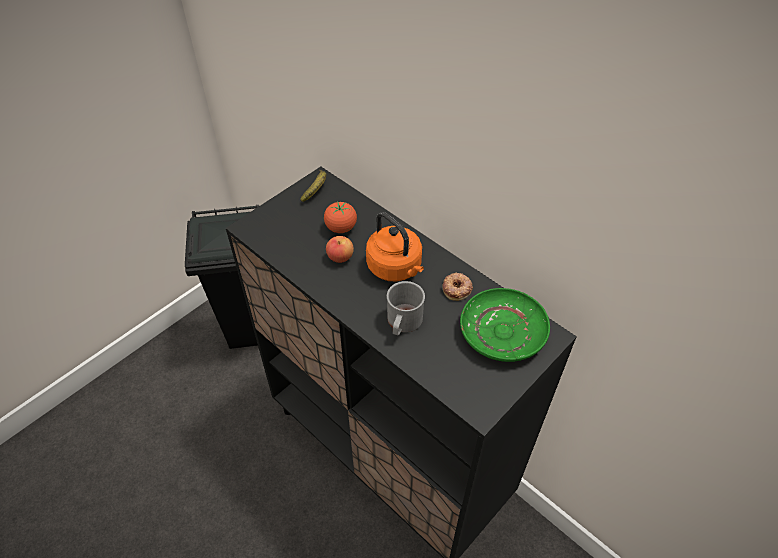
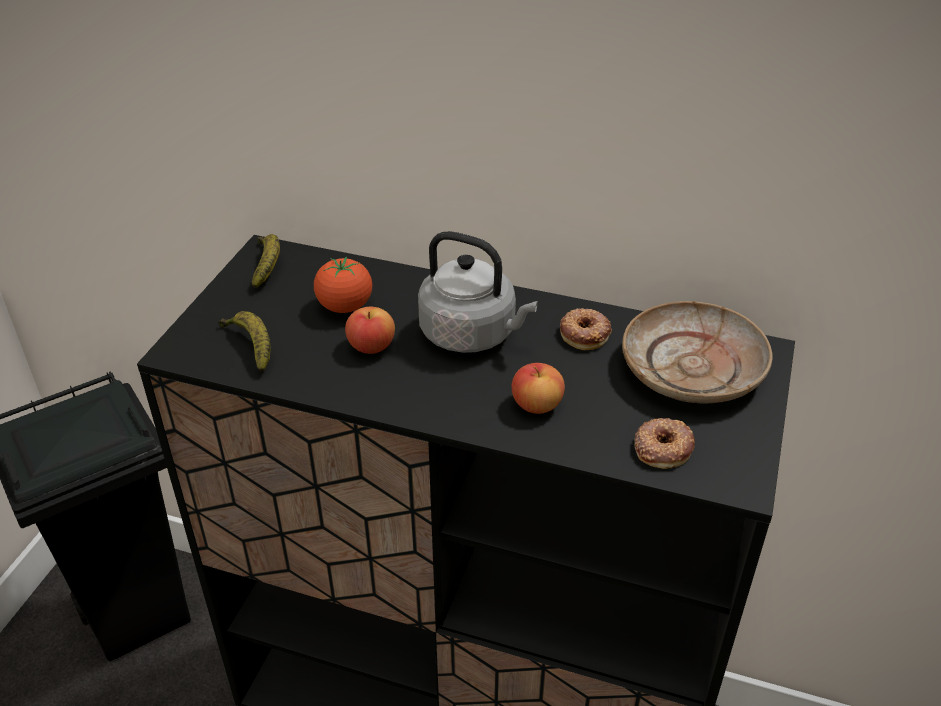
camera: 25 degrees left, 10 degrees down
(282, 236) = (251, 346): none -> banana
(396, 268) = (472, 334): orange kettle -> grey kettle
(403, 323) = (537, 405): grey mug -> apple
(452, 374) = (662, 447): none -> donut
(503, 332) = (693, 368): green plate -> beige plate

